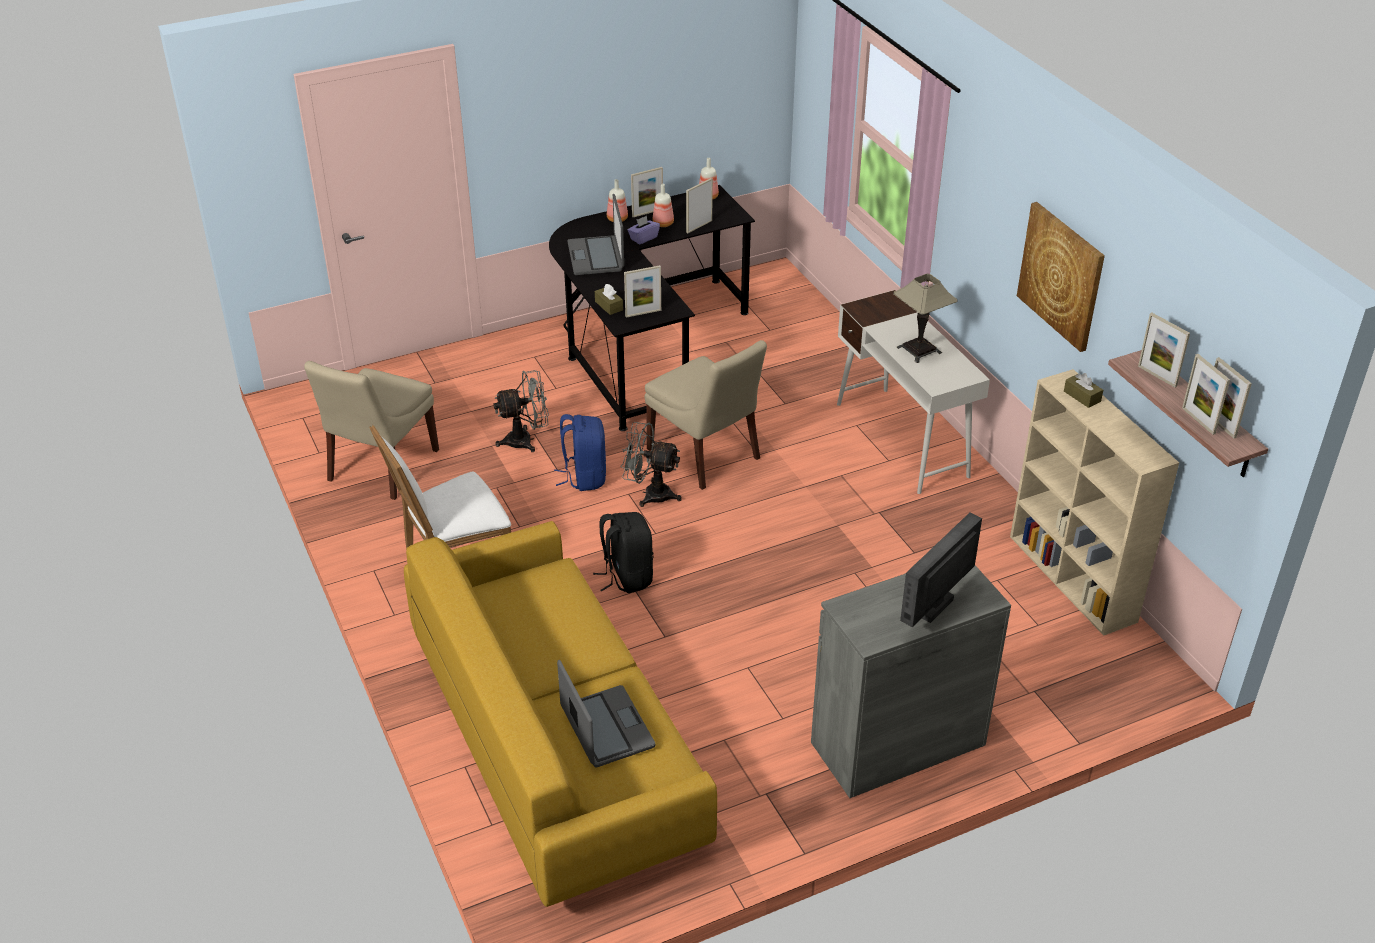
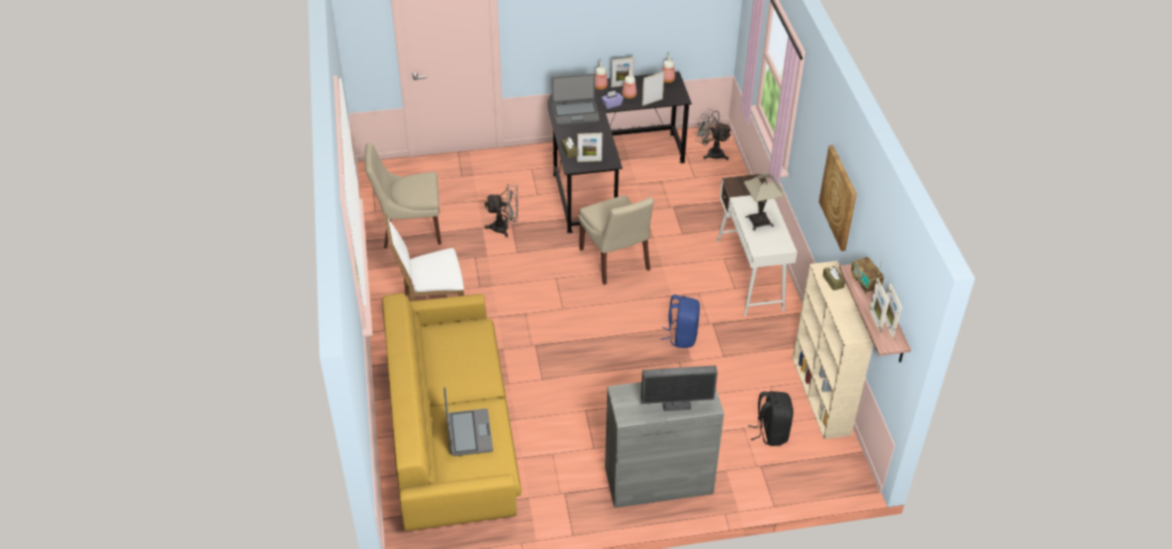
camera: 15 degrees right, 5 degrees up
(381, 467) = (409, 229): beige chair -> beige chair turned 45 degrees clockwise
(584, 477) = (532, 261): blue backpack -> blue backpack (681, 336)
(596, 256) = (575, 113): laptop -> laptop turned 105 degrees counterclockwise
(626, 576) = (533, 334): black backpack -> black backpack (770, 432)
(650, 494) = (569, 281): grey fan -> grey fan (711, 153)
(937, 609) = (676, 406): monitor -> monitor turned 150 degrees counterclockwise
(1157, 376) = (865, 283): picture frame -> radio

